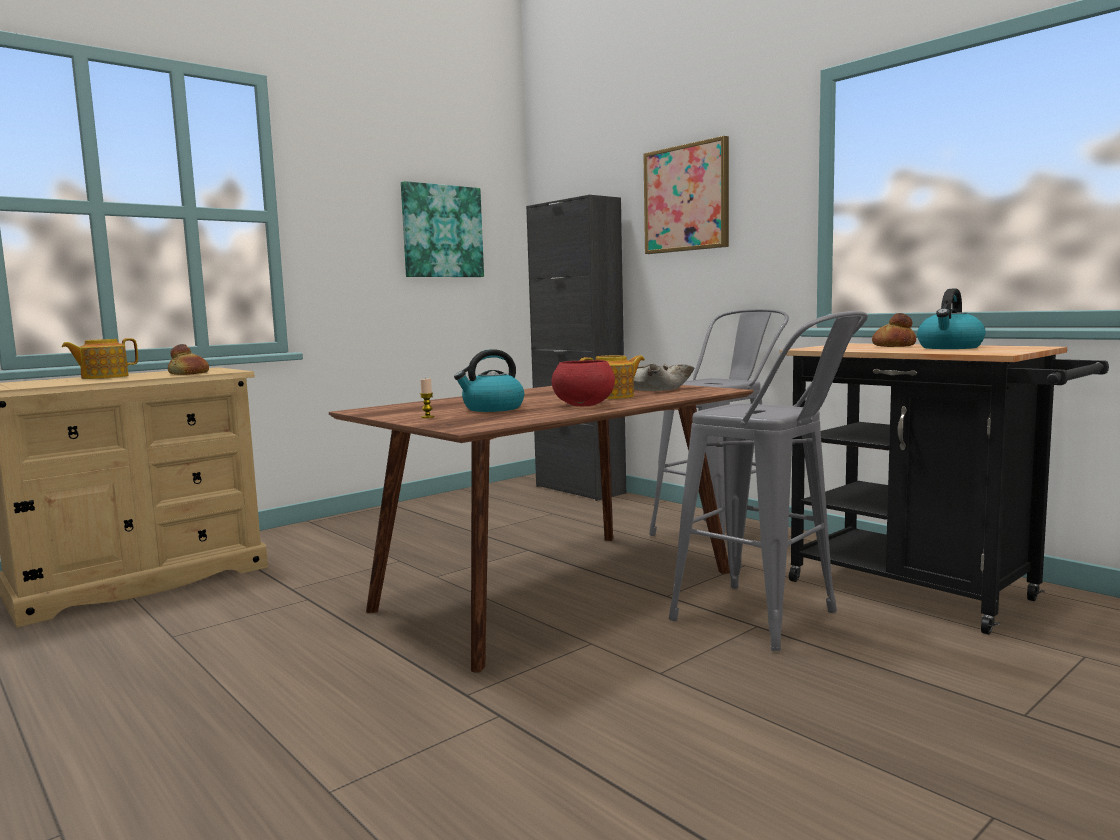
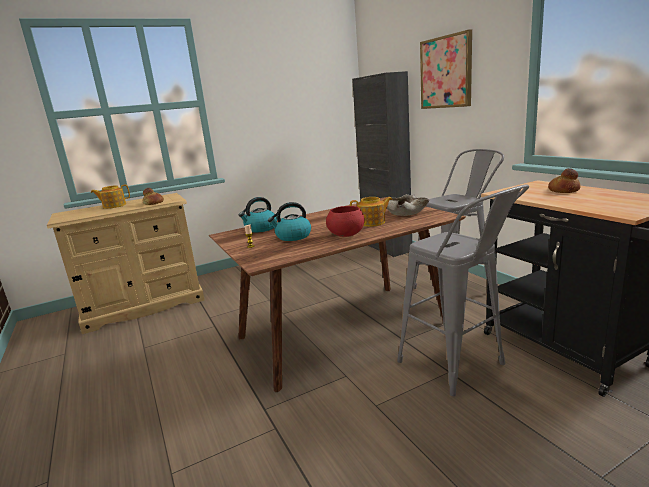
camera: 15 degrees right, 10 degrees up
(442, 231) = (303, 98): picture -> none
(950, 347) = (601, 197): kettle -> kettle (260, 228)

